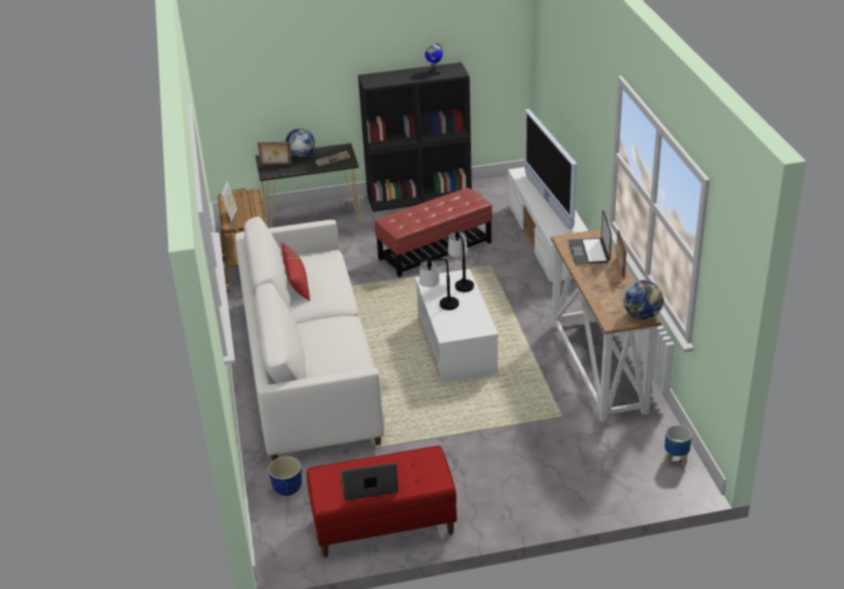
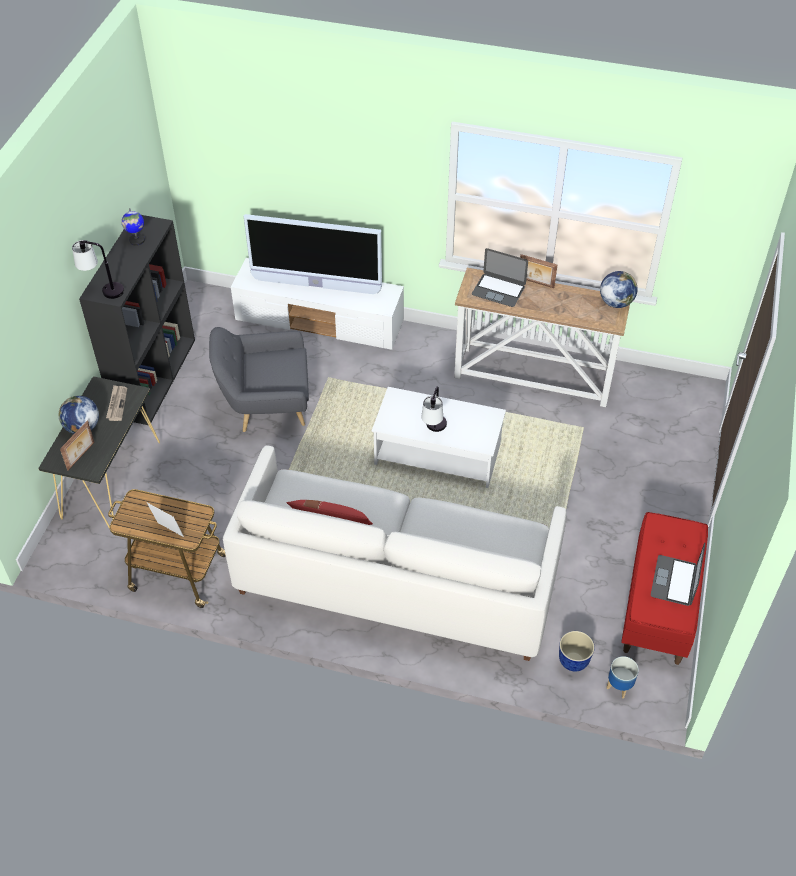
camera: 65 degrees left, 15 degrees up
(434, 250) = (267, 406): red ottoman -> grey armchair
(461, 282) = (405, 401): table lamp -> table lamp (103, 290)
(676, 459) = (674, 385): planter -> planter (619, 686)

